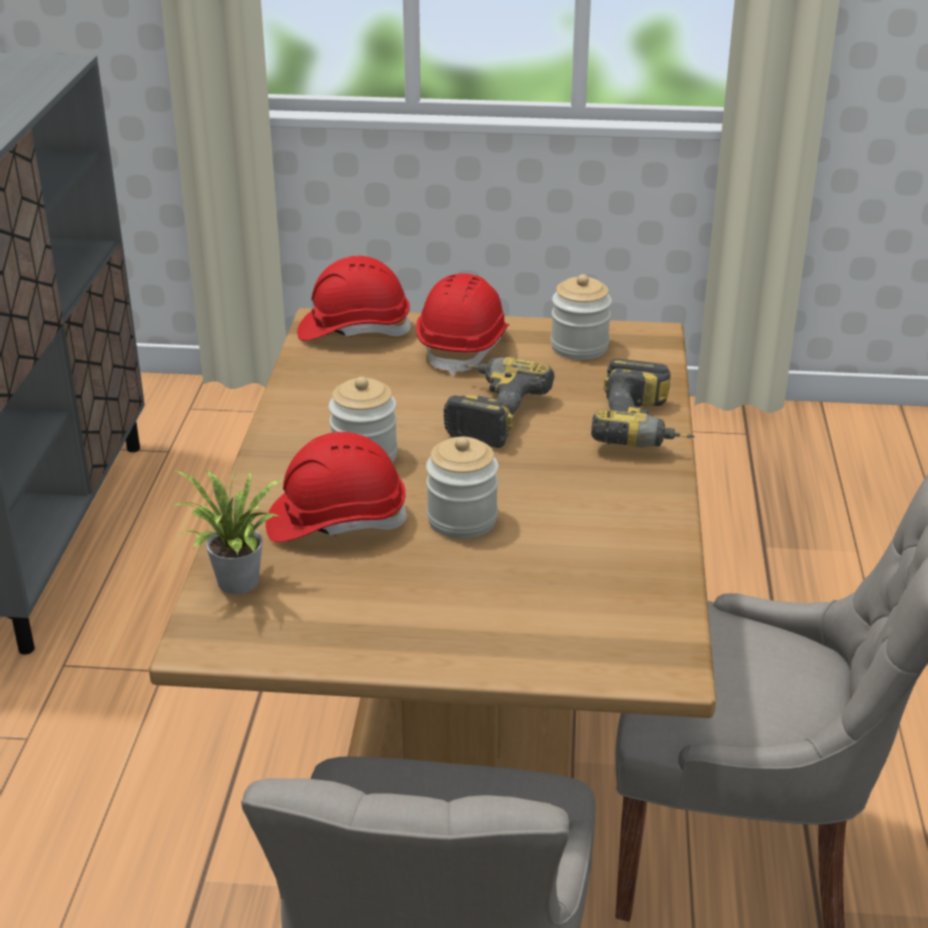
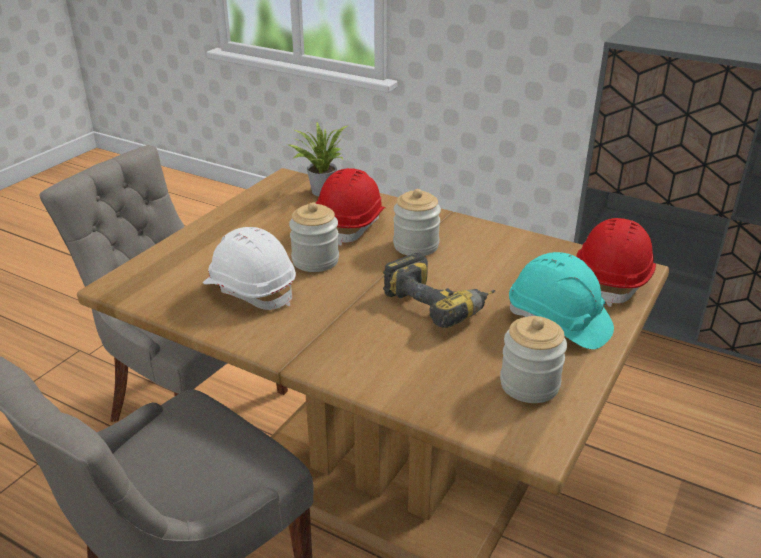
camera: 115 degrees right, 0 degrees up
(464, 347) = (558, 322): red hard hat -> turquoise hard hat
(572, 546) = (250, 289): none -> white hard hat
(645, 428) = (362, 370): power drill -> none

